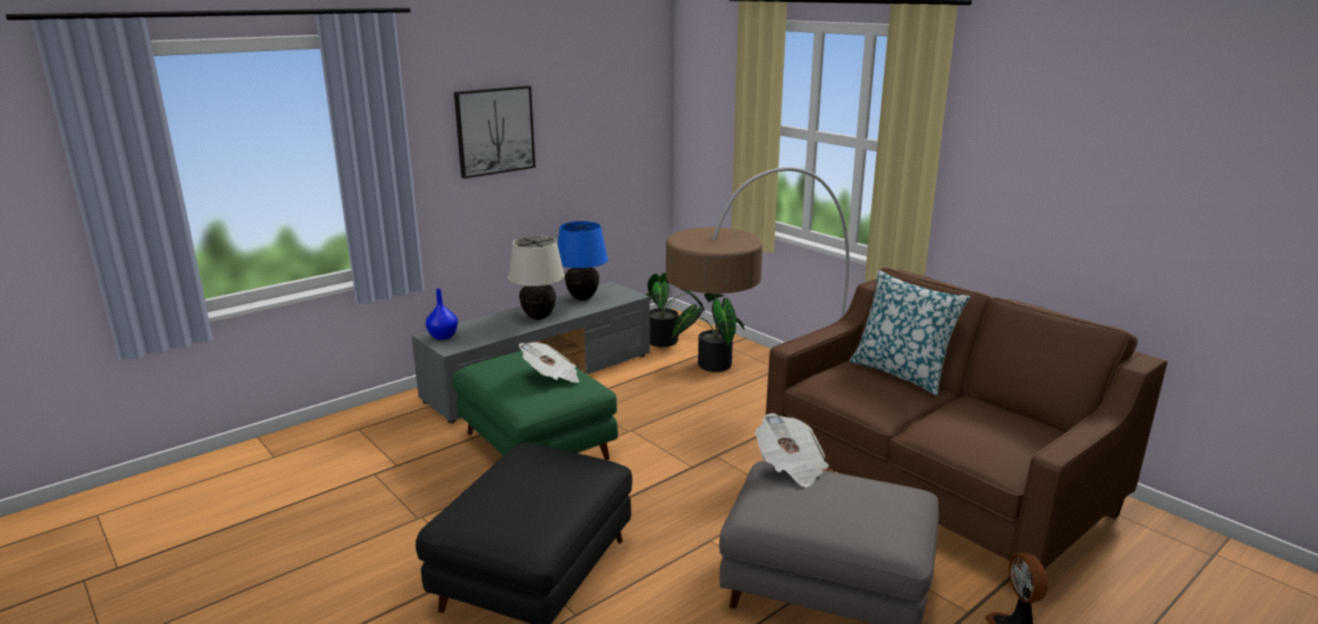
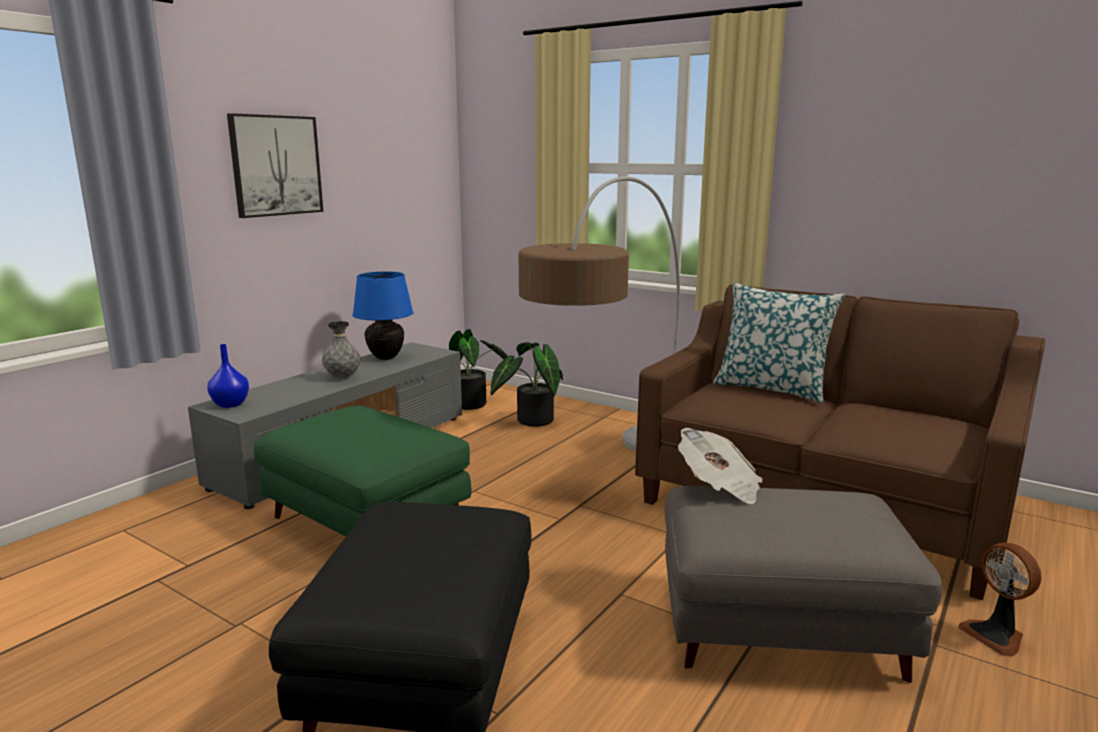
camera: 15 degrees left, 5 degrees down
(538, 317) = (342, 377): beige table lamp -> grey vase
(551, 377) = (386, 430): newspaper -> none

